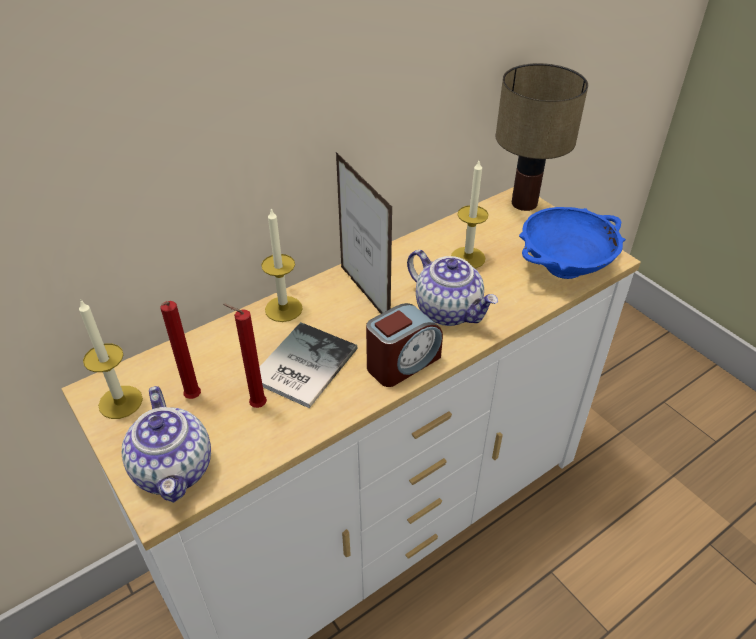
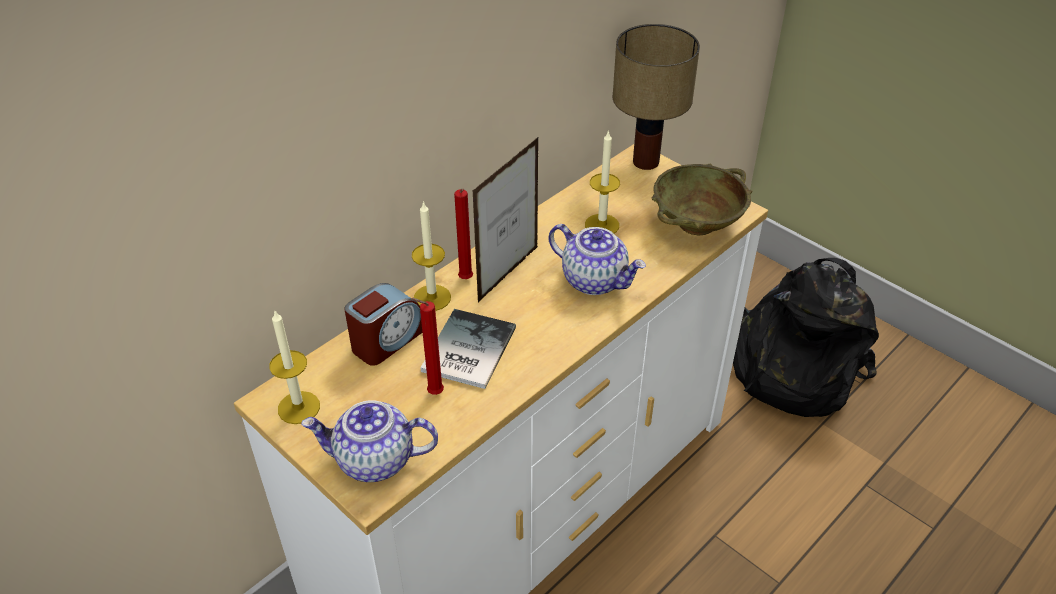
camera: 10 degrees left, 0 degrees up
(175, 469) = (374, 461): teapot -> teapot turned 120 degrees clockwise
(192, 399) = (369, 395): red candle -> red candle (466, 280)
(364, 294) = (508, 274): picture frame -> picture frame turned 75 degrees clockwise
(402, 363) = (562, 335): alarm clock -> alarm clock (386, 341)
(564, 266) = (697, 223): blue bowl -> beige bowl
(649, 417) = (791, 368): none -> black backpack

